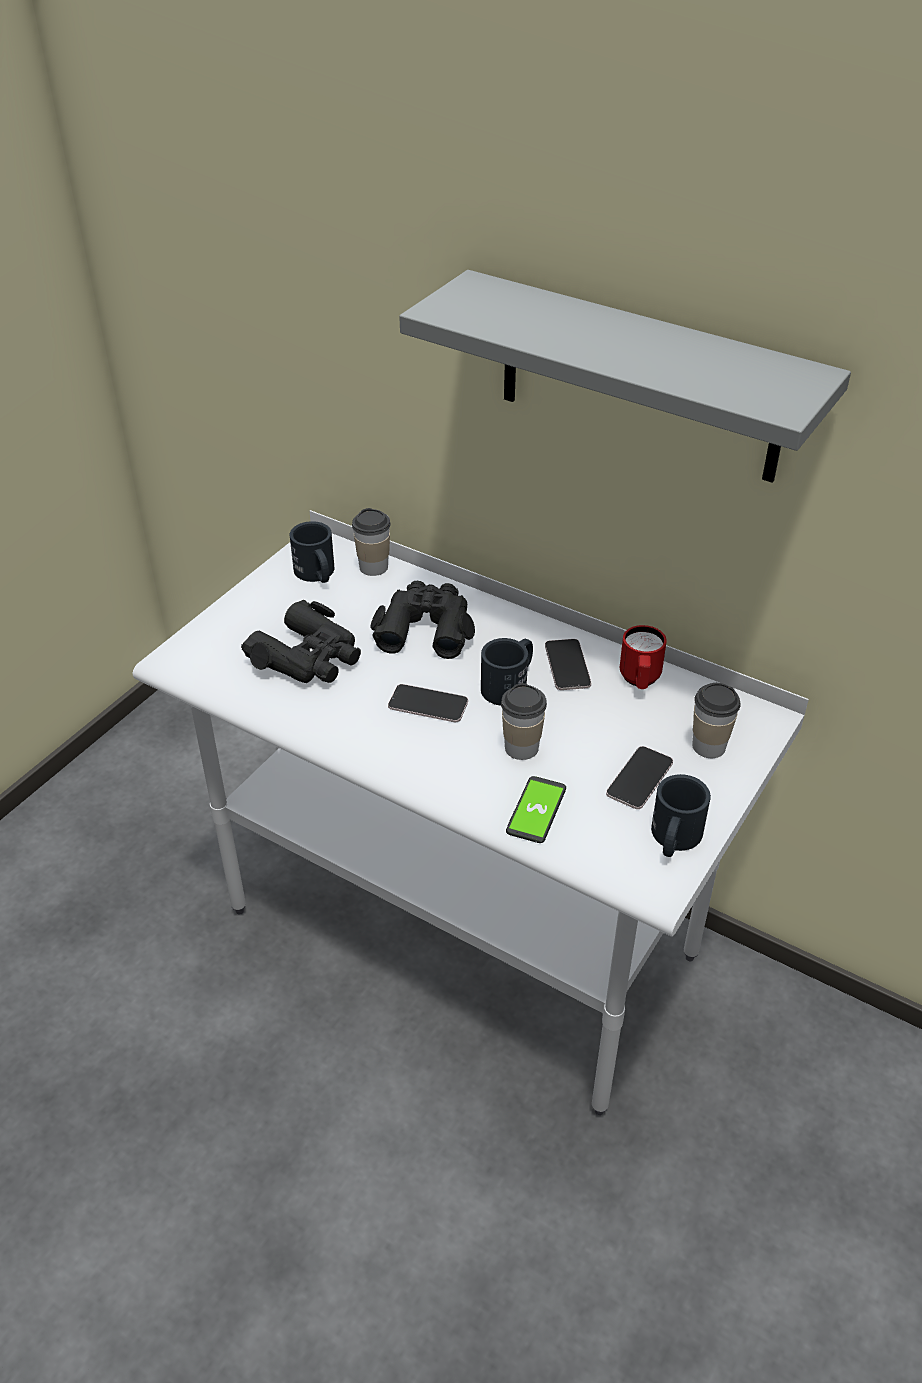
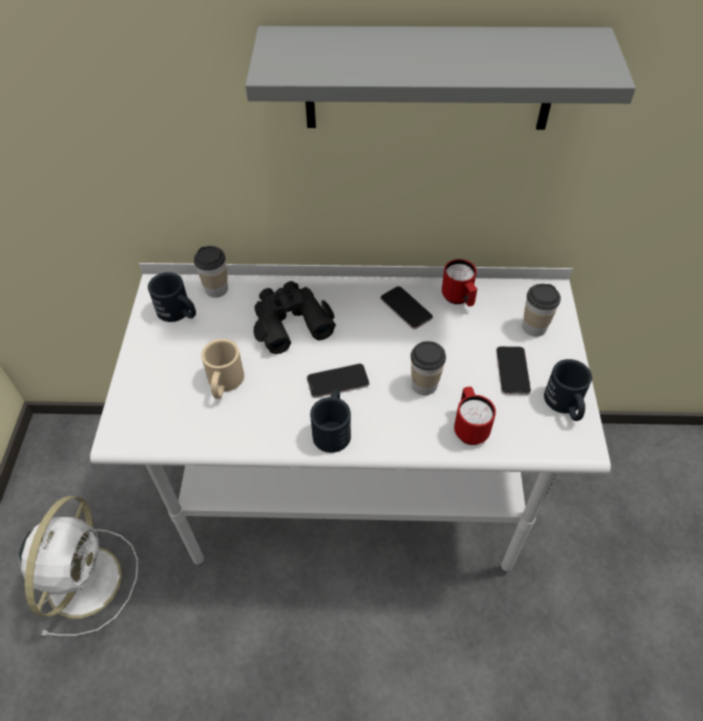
camera: 30 degrees left, 10 degrees up
(114, 866) = (85, 578): none -> white fan
(308, 657) = (224, 384): black binoculars -> beige mug
(510, 684) = (380, 340): black mug -> black mug (333, 428)
(536, 810) = (469, 427): phone -> red mug

